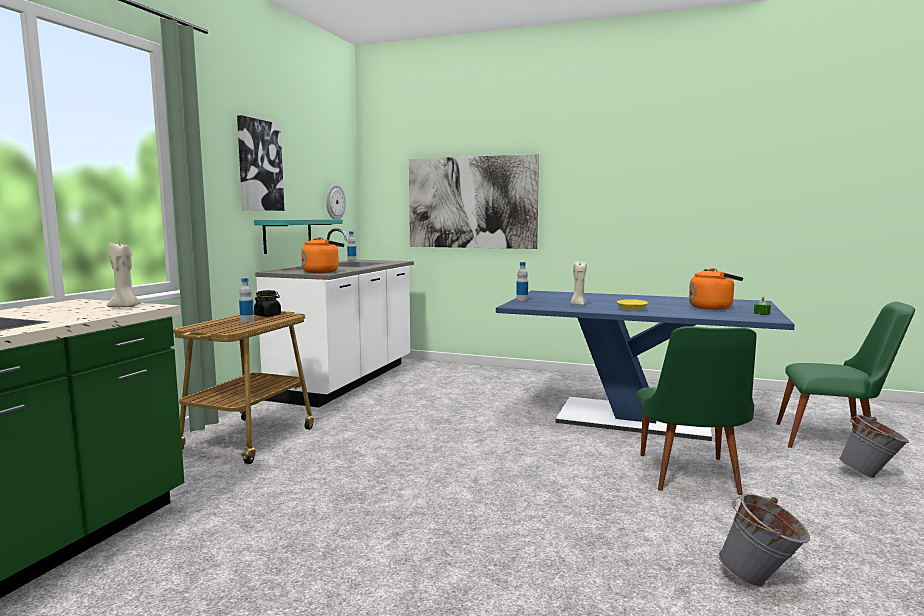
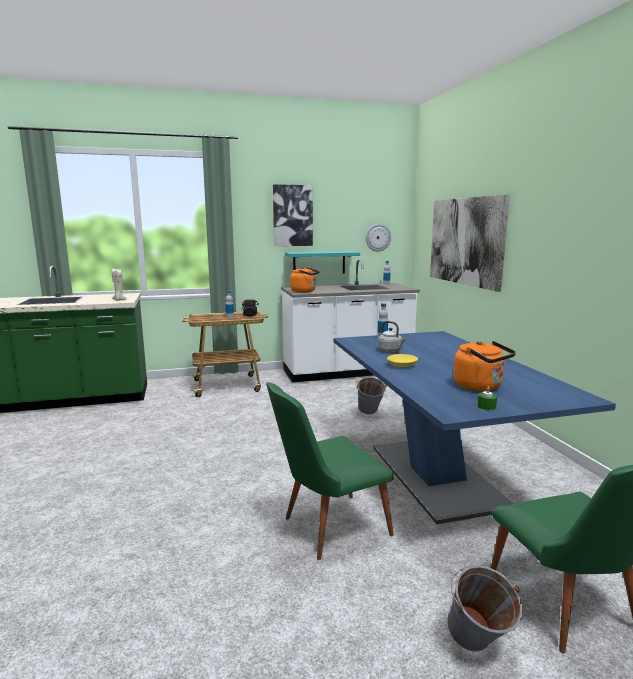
camera: 55 degrees right, 5 degrees up
(578, 305) = (391, 350): beige candle -> grey kettle
(761, 581) = (162, 588): grey bucket -> grey bucket (369, 413)

